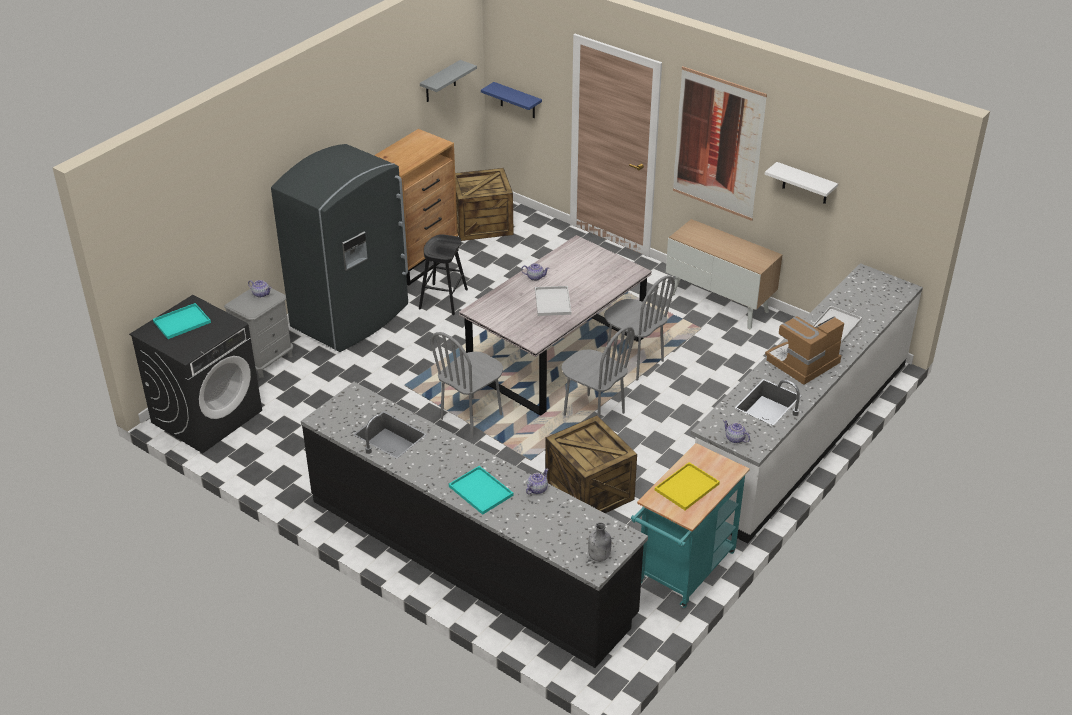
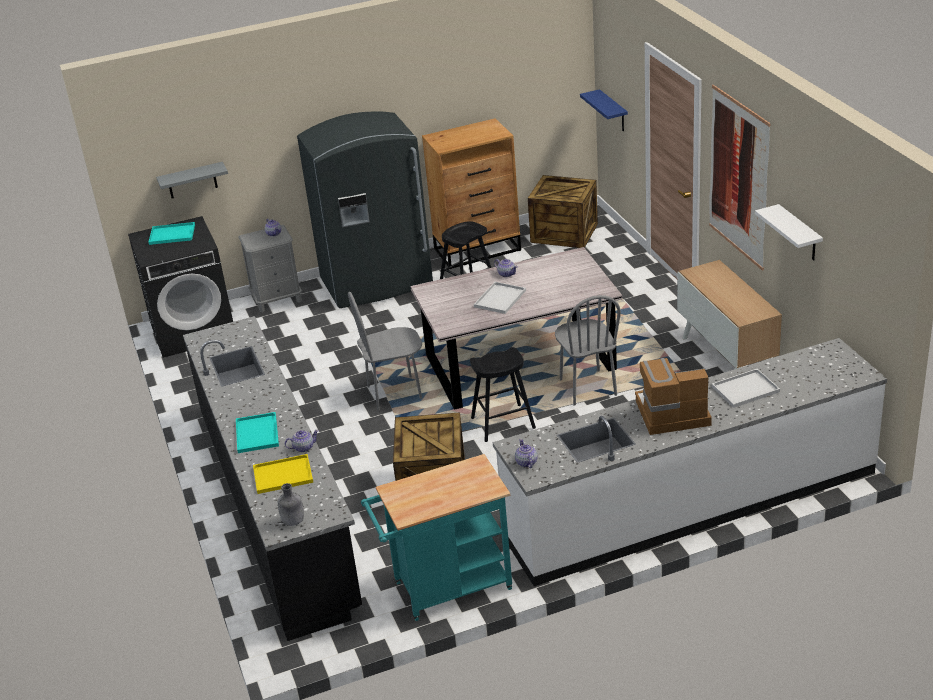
camera: 35 degrees right, 5 degrees down
(440, 82) = (530, 77): grey shelf -> grey shelf (192, 180)
(593, 414) = (503, 423): grey chair -> black stool
(687, 486) = (434, 489): yellow tray -> yellow tray (284, 474)

